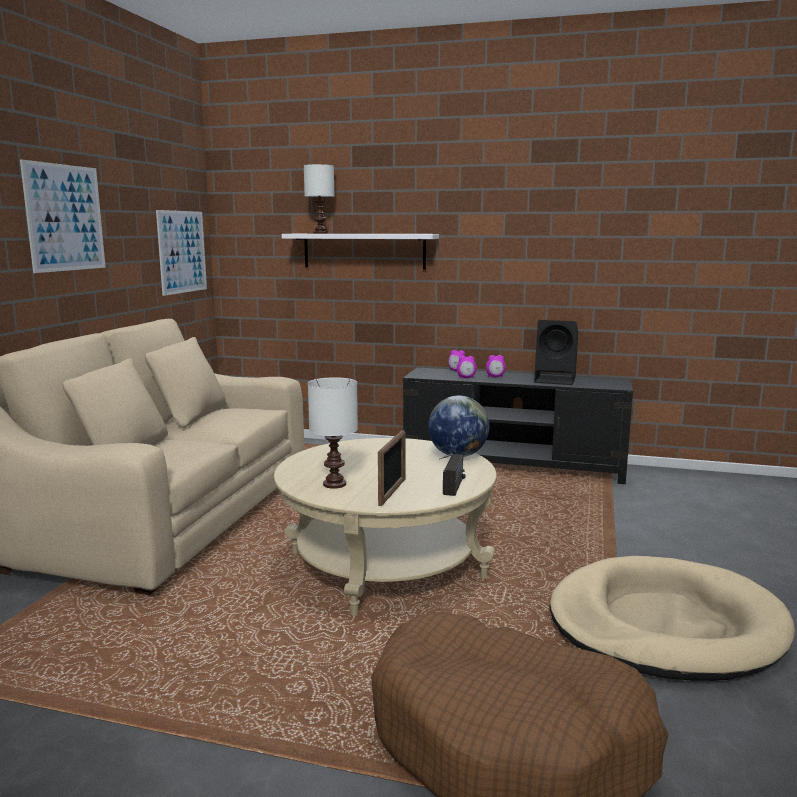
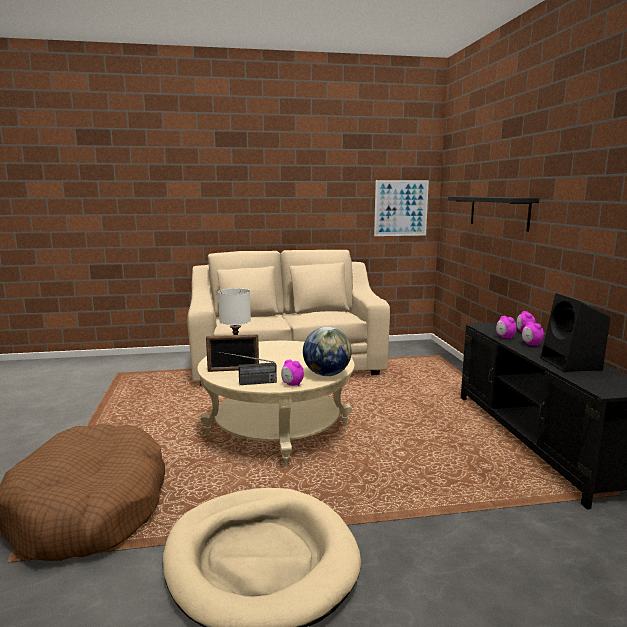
camera: 65 degrees right, 0 degrees up
(65, 218) = (291, 186): picture -> none
(320, 233) = (472, 196): white table lamp -> none
(364, 251) = (498, 212): white shelf -> black shelf
(477, 473) = (292, 385): none -> alarm clock

